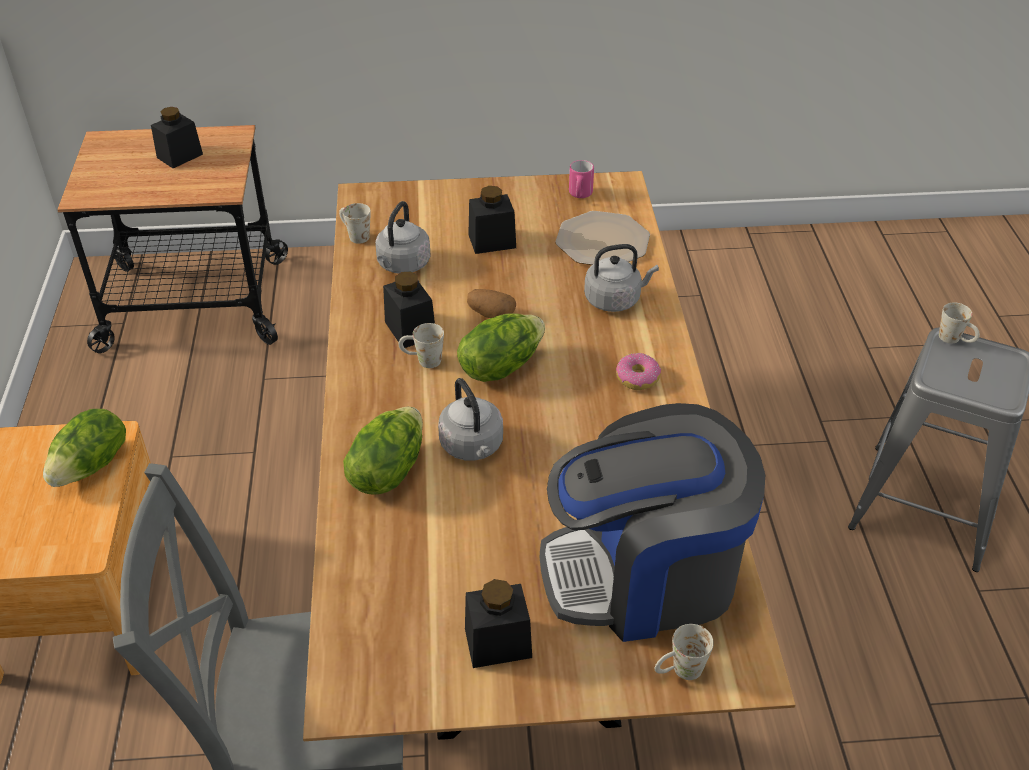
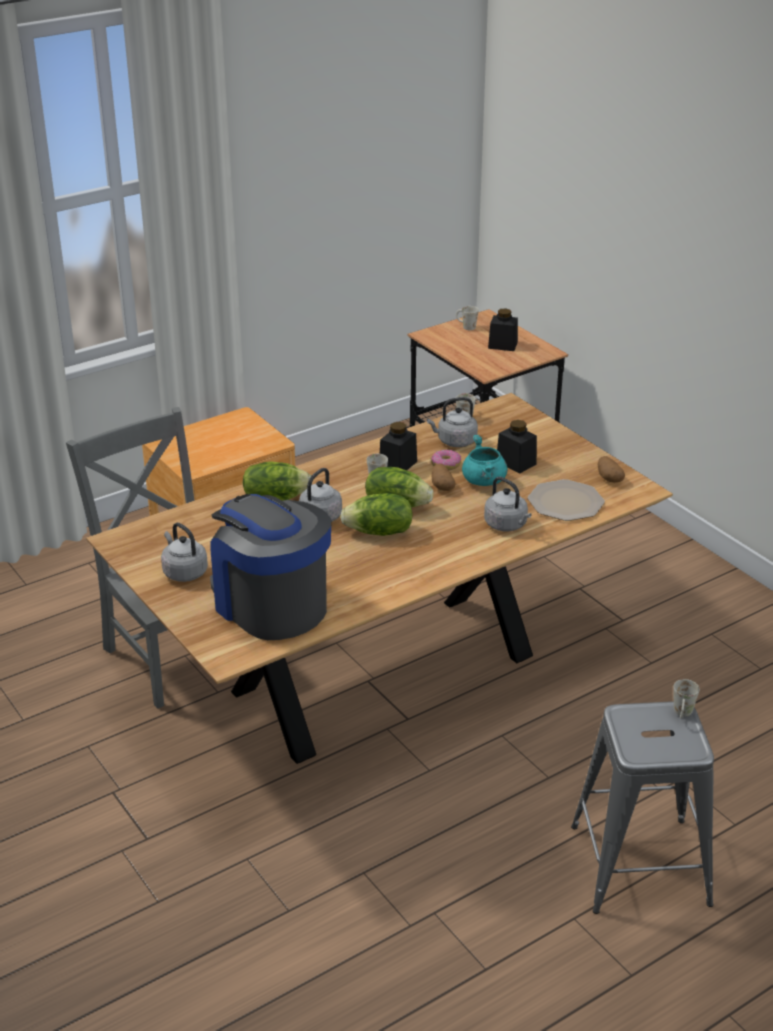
camera: 60 degrees right, 10 degrees down
(92, 465) = (250, 446): lettuce -> lettuce (379, 532)
(498, 643) = (184, 572): black jar -> grey kettle
(509, 279) = (484, 481): none -> turquoise cooking pot
(580, 195) = (608, 478): pink mug -> potato
(637, 377) = (437, 555): donut -> donut (446, 464)
(679, 672) = (209, 635): white mug -> white mug (465, 326)

